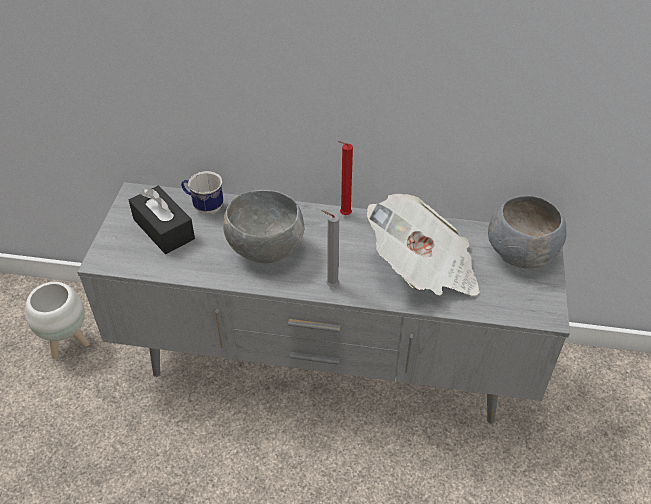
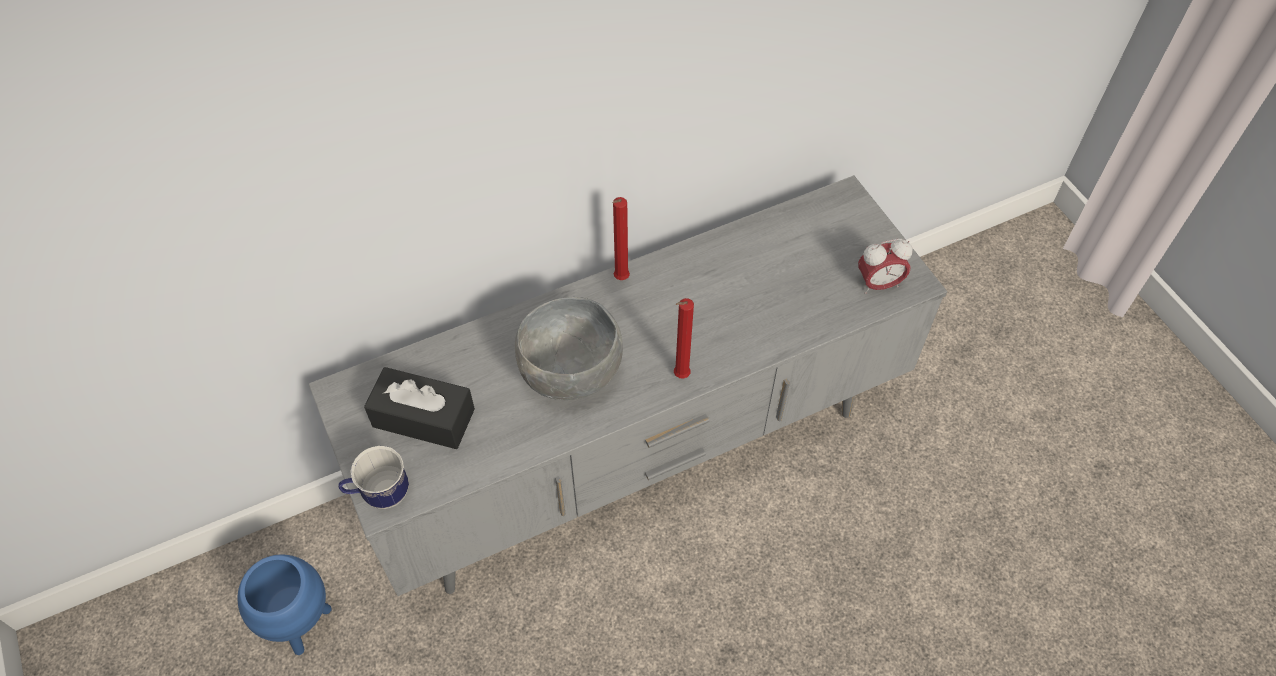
camera: 35 degrees left, 10 degrees up
(68, 345) = (303, 625): white planter -> blue planter
(204, 206) = (446, 359): mug -> mug (379, 494)
(330, 286) = (679, 376): grey candle -> red candle
(423, 269) = (758, 299): newspaper -> none
(519, 302) = (878, 284): none -> alarm clock
(521, 252) = (837, 223): grey bowl -> none

